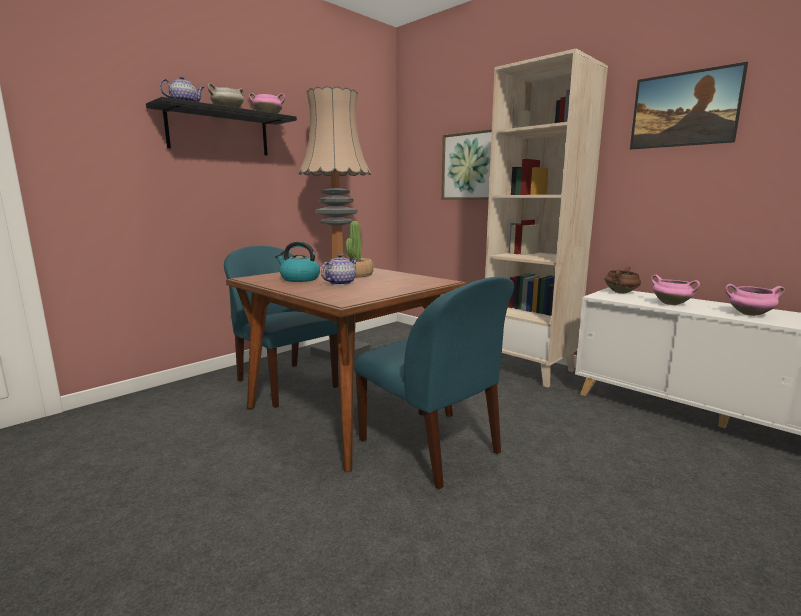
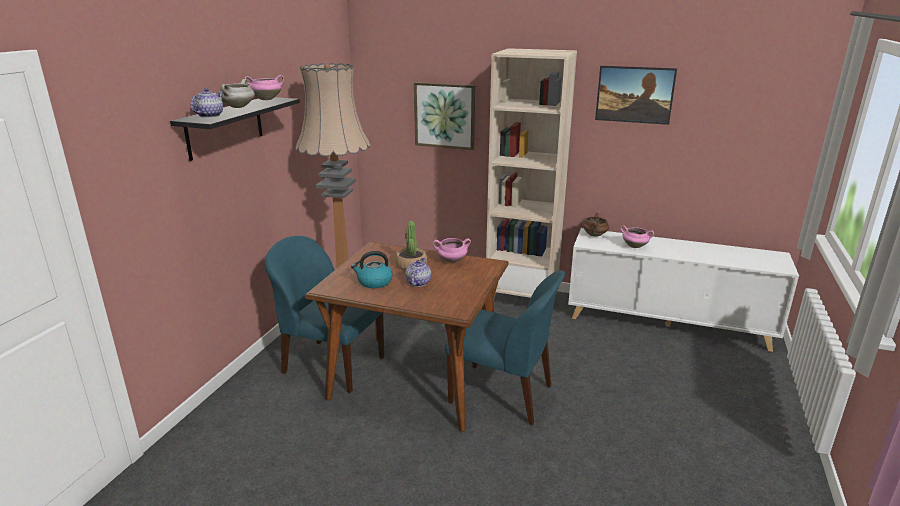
camera: 25 degrees left, 10 degrees up
(749, 314) = (683, 251): pink cooking pot -> pink cooking pot (451, 261)

